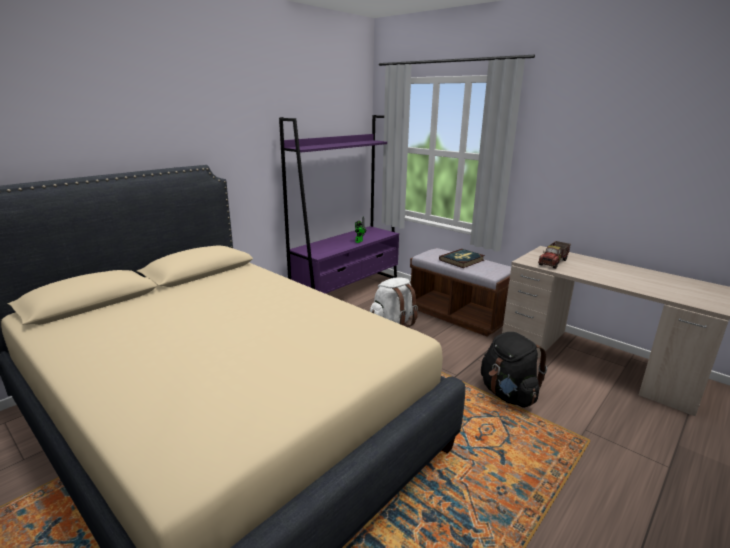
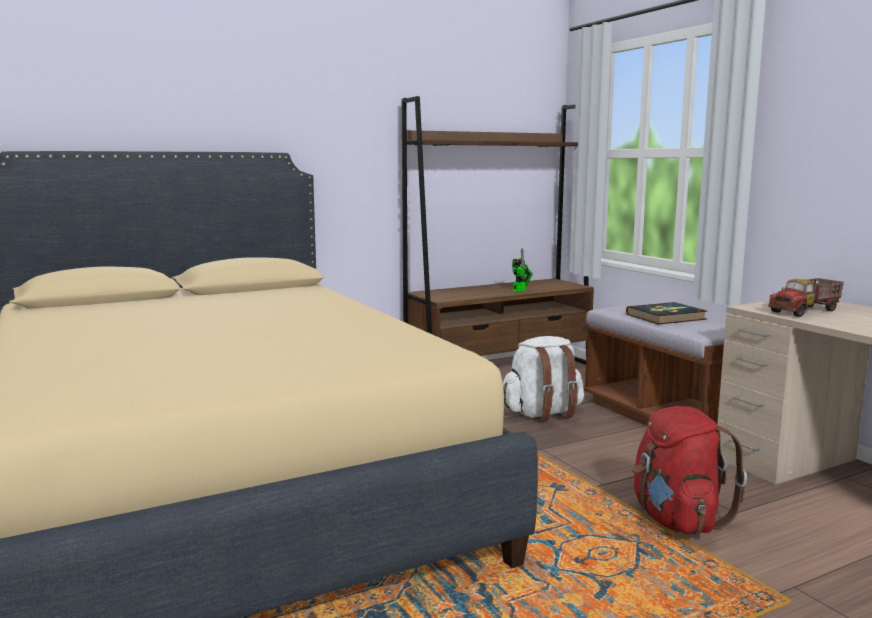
camera: 20 degrees right, 10 degrees down
(347, 290) = (500, 370): purple bookcase -> brown bookcase
(508, 394) = (677, 520): black backpack -> red backpack

